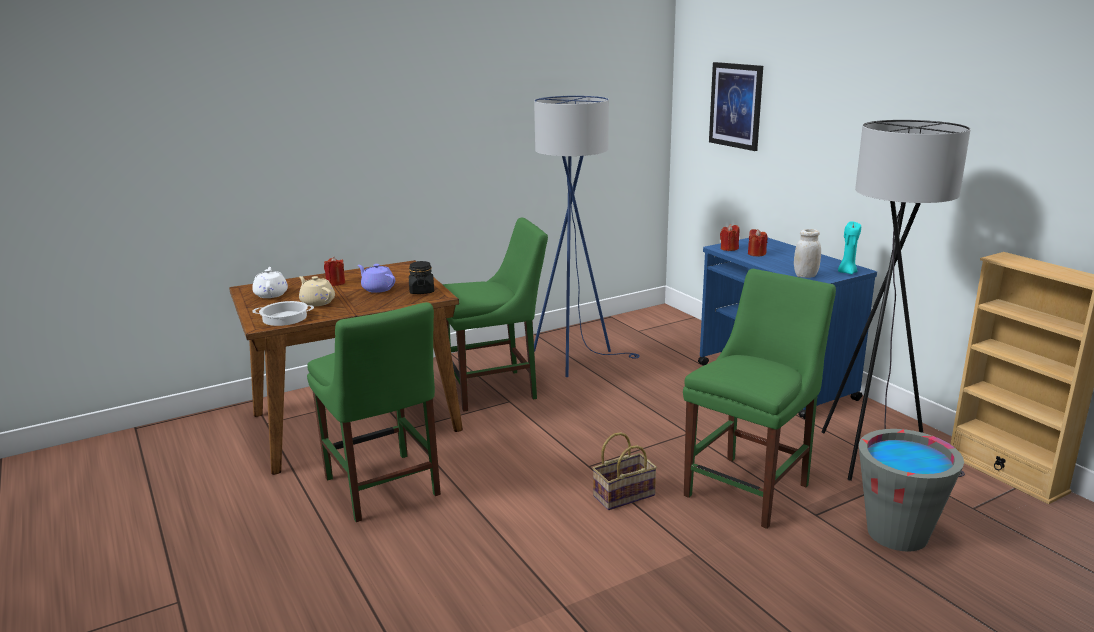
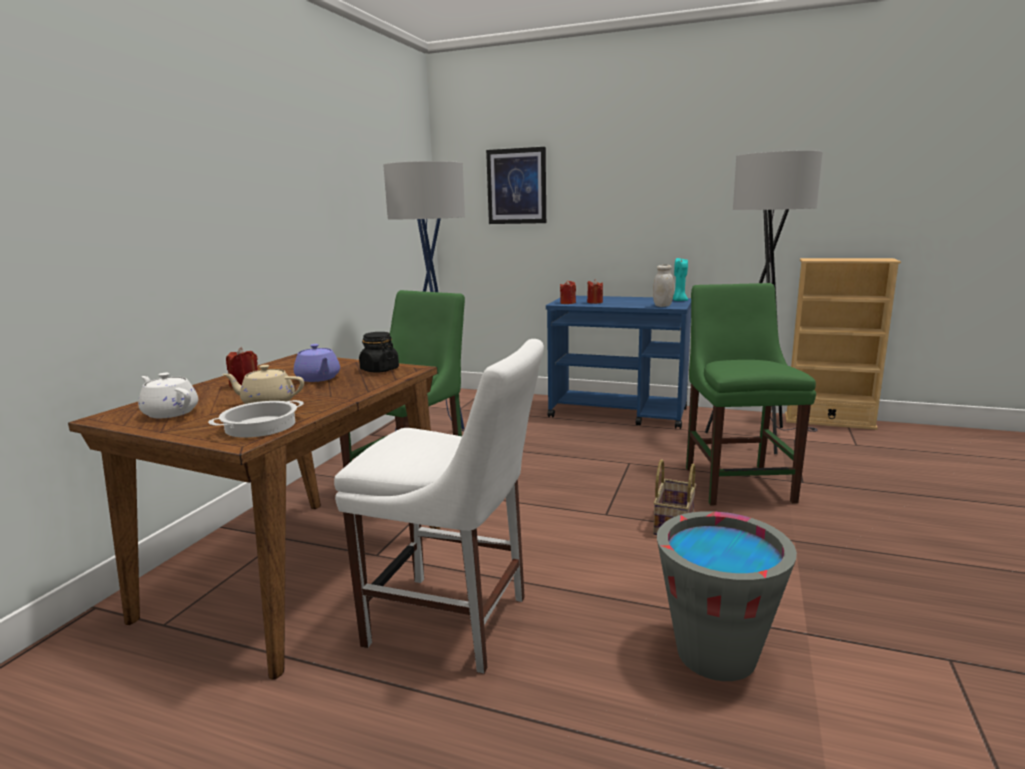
camera: 40 degrees left, 5 degrees down
(377, 289) = (318, 378): purple teapot -> purple teapot turned 120 degrees counterclockwise
(383, 489) = (455, 623): green chair -> white chair
(897, 534) = (858, 474): grey bucket -> grey bucket (716, 654)

